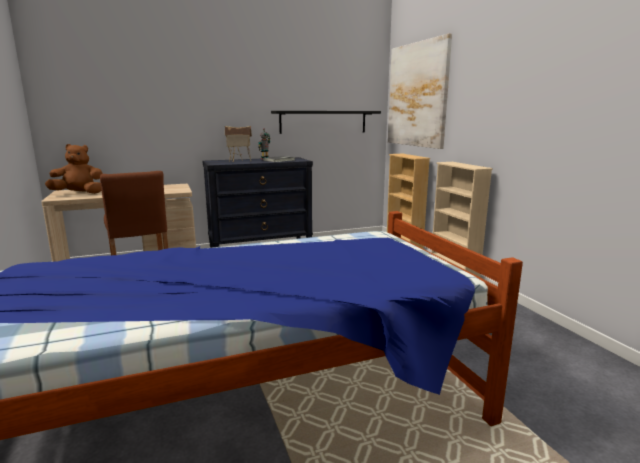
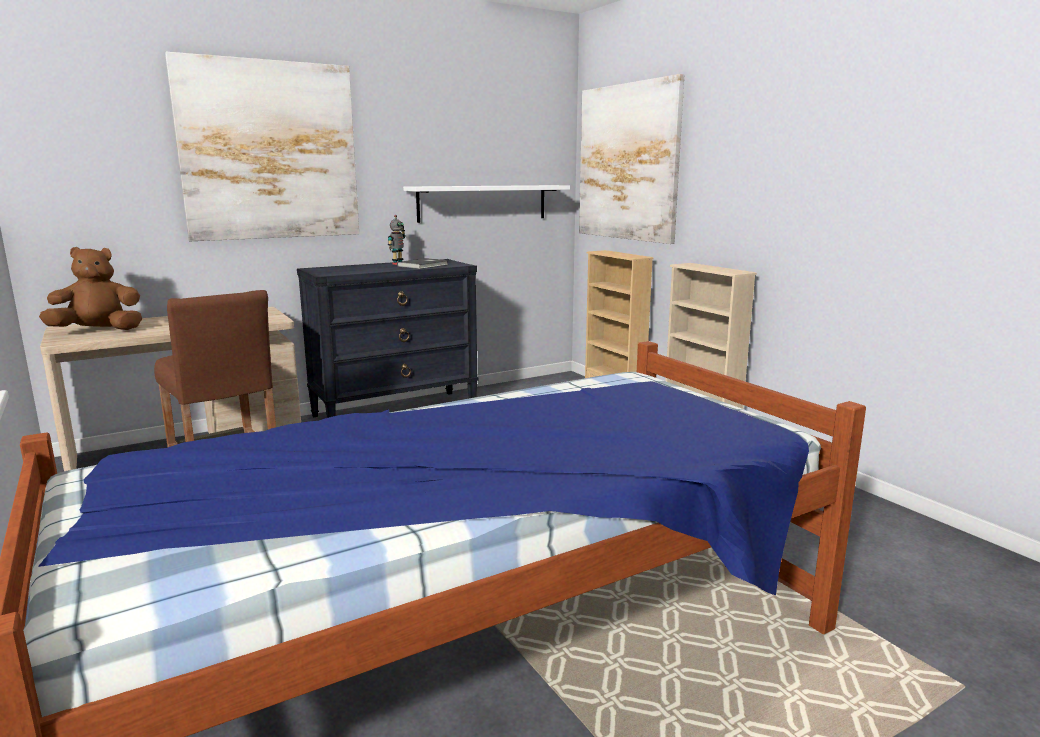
camera: 10 degrees left, 0 degrees up
(187, 88) = (270, 151): none -> picture
(239, 161) = (360, 268): toy house -> none
(323, 122) = (483, 203): black shelf -> white shelf

